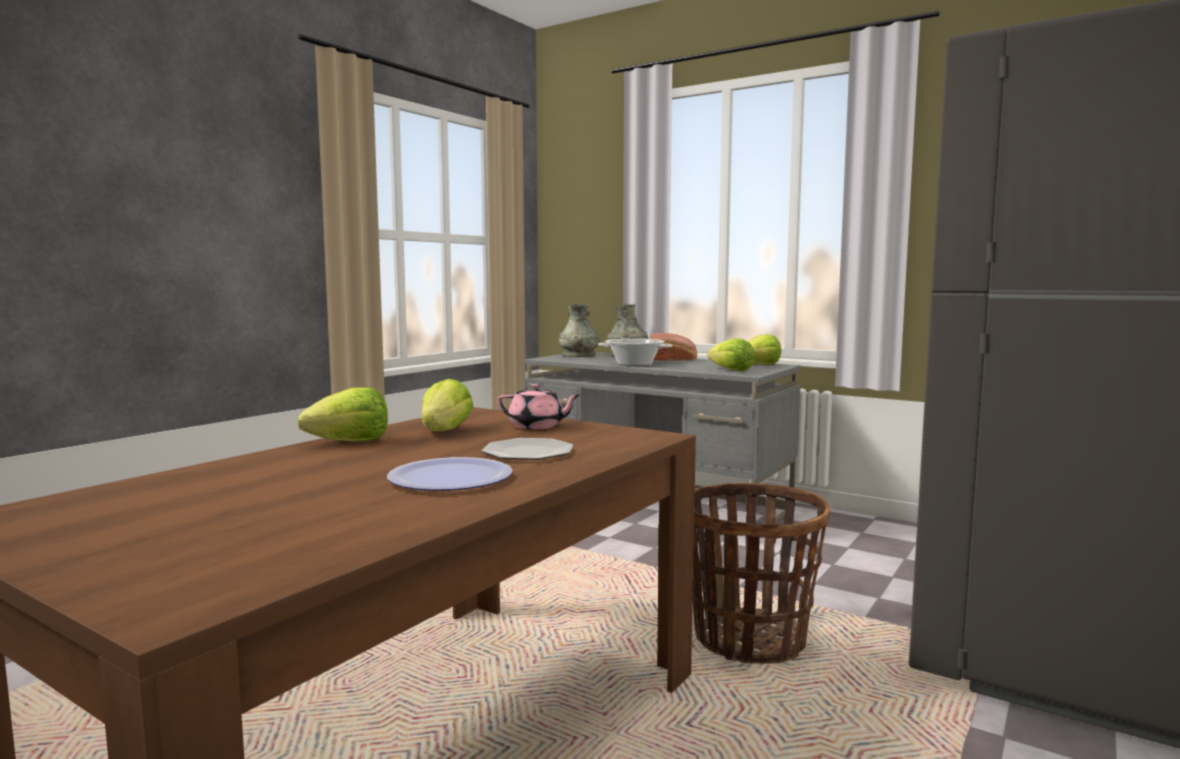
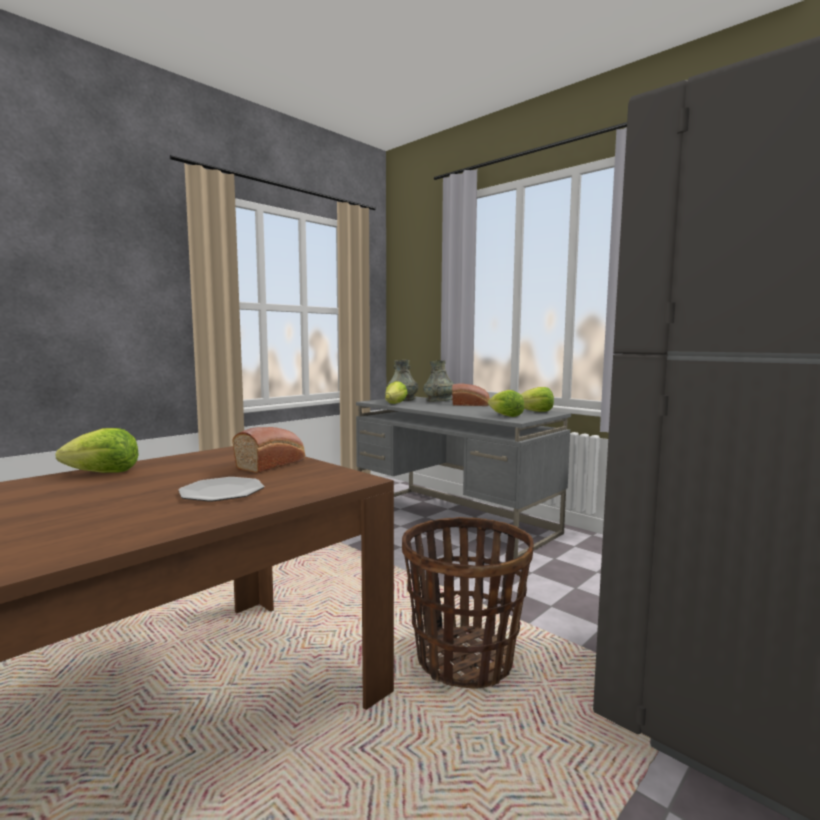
camera: 10 degrees right, 0 degrees up
(444, 431) = (192, 465): lettuce -> lettuce (394, 404)
(451, 478) = (112, 517): plate -> none
(537, 426) = (273, 464): pink teapot -> bread
(634, 364) = (434, 408): cooking pot -> none

